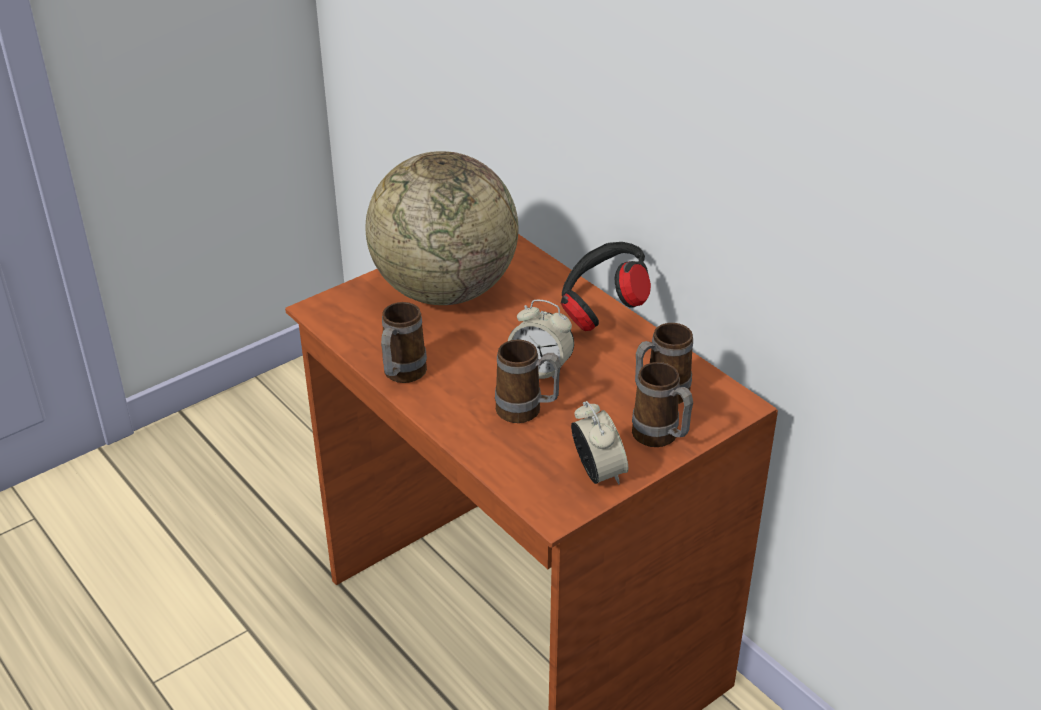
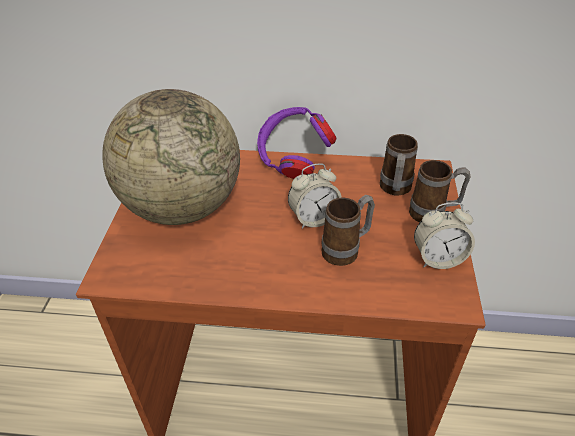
camera: 45 degrees left, 5 degrees up
(401, 376) = (237, 284): mug -> none
(598, 472) = (438, 258): alarm clock -> alarm clock turned 150 degrees clockwise
(602, 310) = (293, 162): black headphones -> purple headphones

